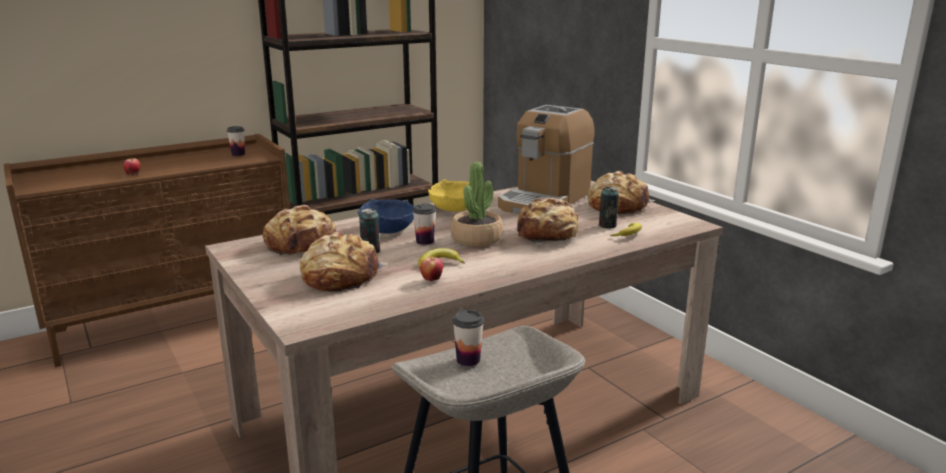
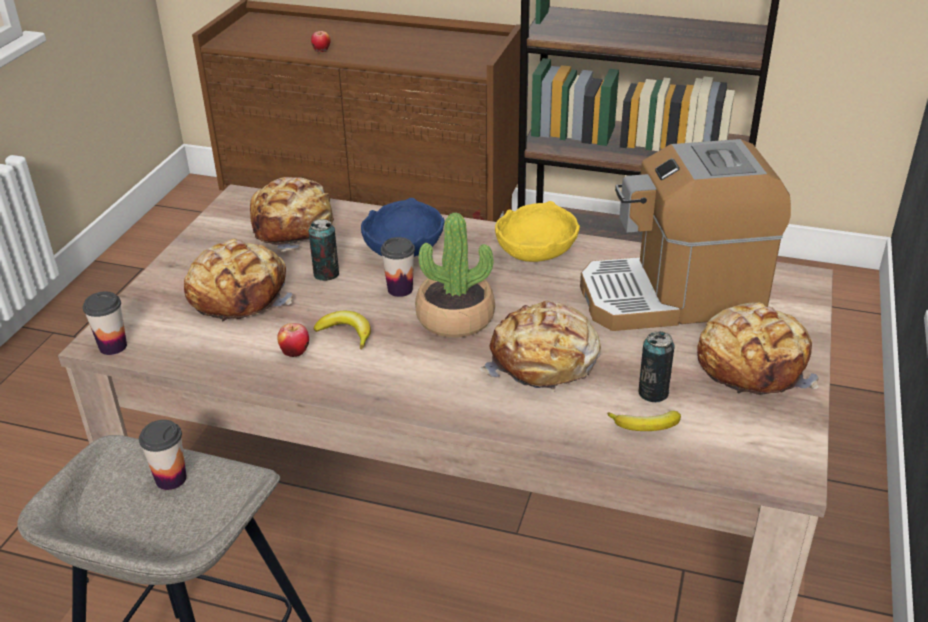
camera: 50 degrees right, 15 degrees up
(238, 154) = (463, 52): cup -> cup (113, 346)

